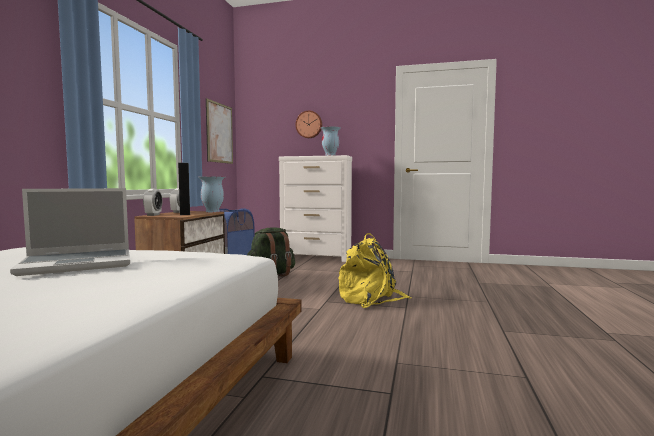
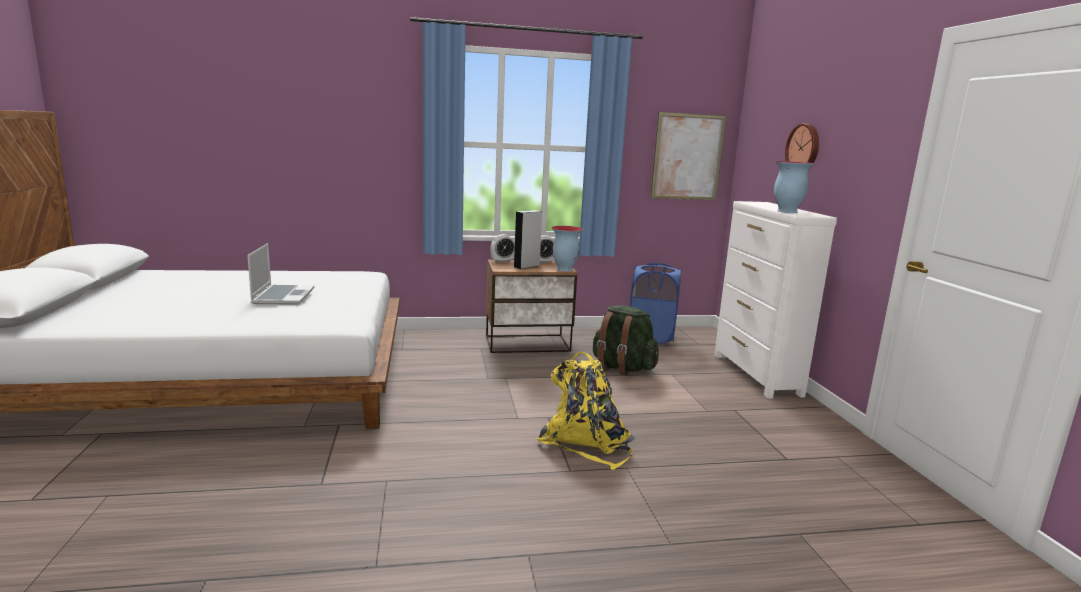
camera: 65 degrees right, 10 degrees up
(79, 264) = (283, 296): laptop -> laptop turned 135 degrees counterclockwise

